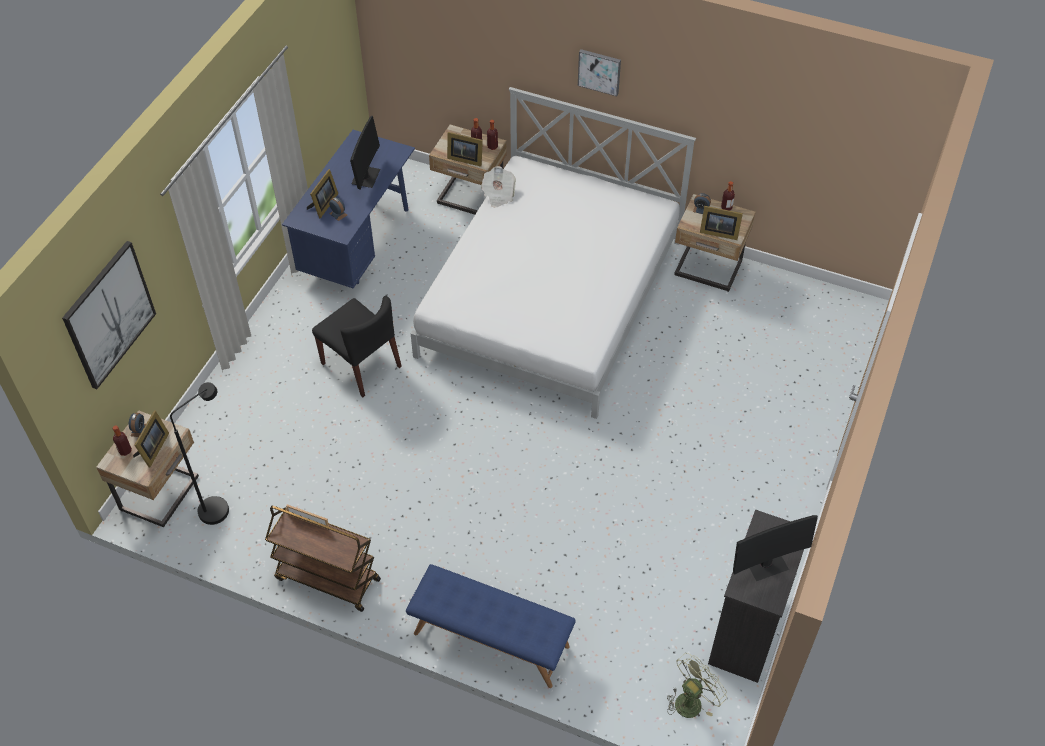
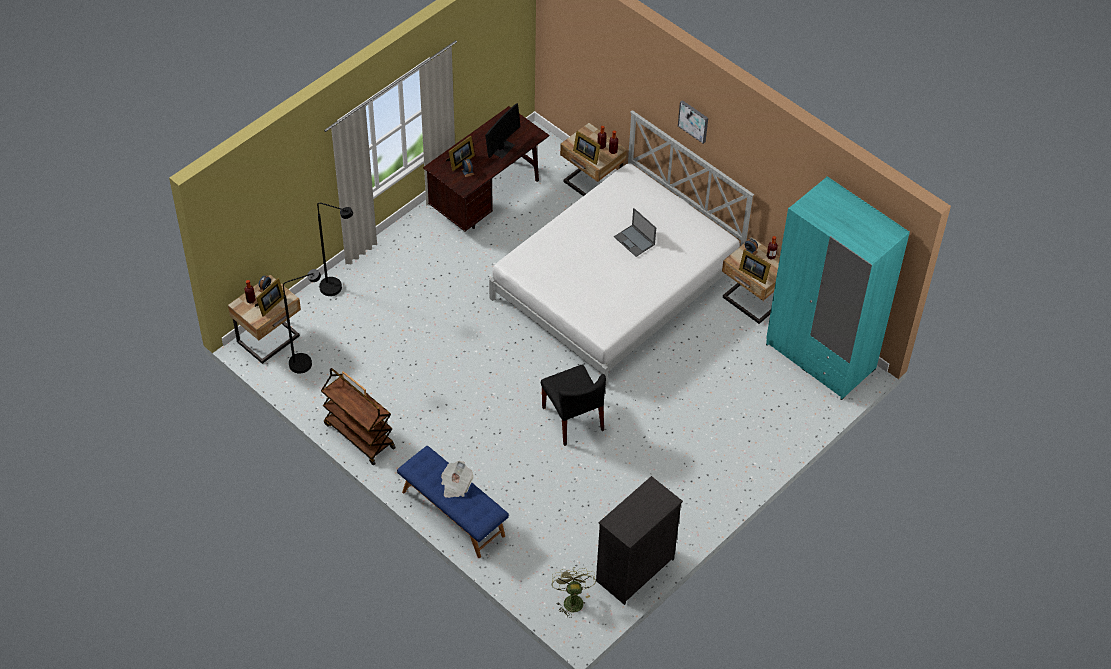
camera: 20 degrees right, 0 degrees up
(109, 314) = (266, 202): picture -> none
(222, 403) = (337, 288): none -> black floor lamp
(358, 246) = (487, 198): blue desk -> brown desk
(361, 365) = (448, 292): black chair -> black chair (573, 419)
(498, 194) = (600, 191): newspaper -> newspaper (456, 485)
(566, 237) = (634, 241): none -> laptop
(691, 700) = (572, 599): green fan -> green fan turned 75 degrees counterclockwise
(766, 564) = (638, 512): monitor -> none
(813, 306) = (820, 357): none -> turquoise wardrobe

